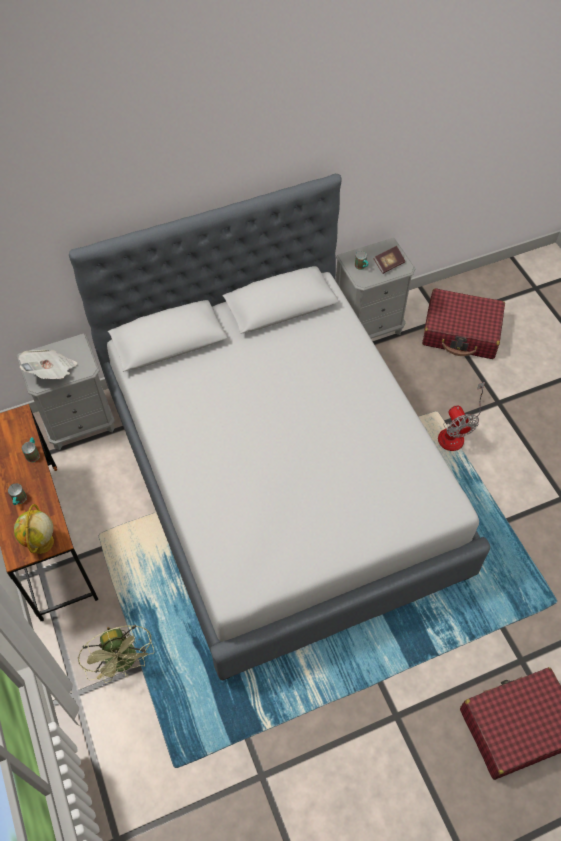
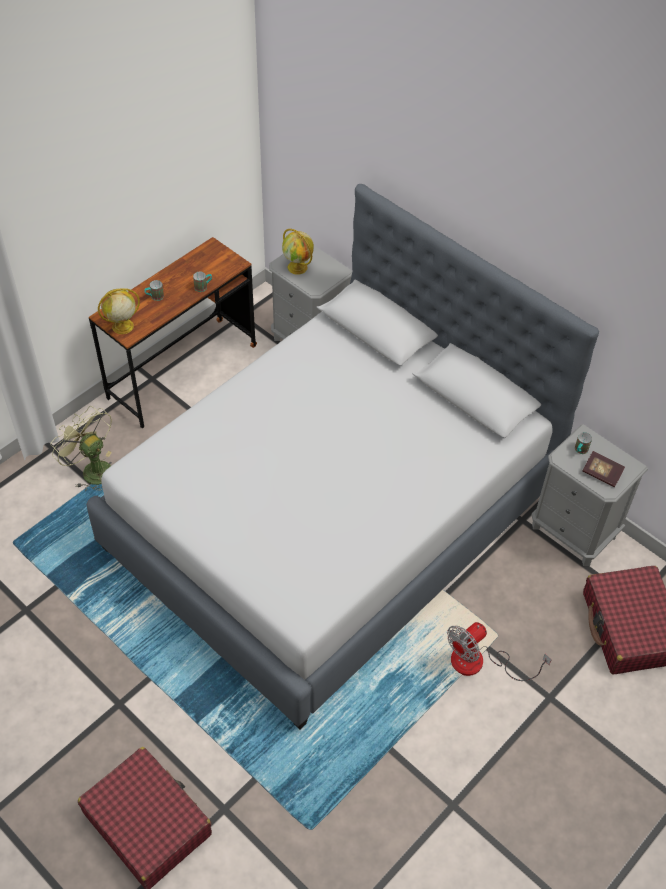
camera: 65 degrees right, 5 degrees down
(51, 372) = (298, 268): newspaper -> globe
(124, 662) = (92, 470): green fan -> green fan turned 90 degrees clockwise

